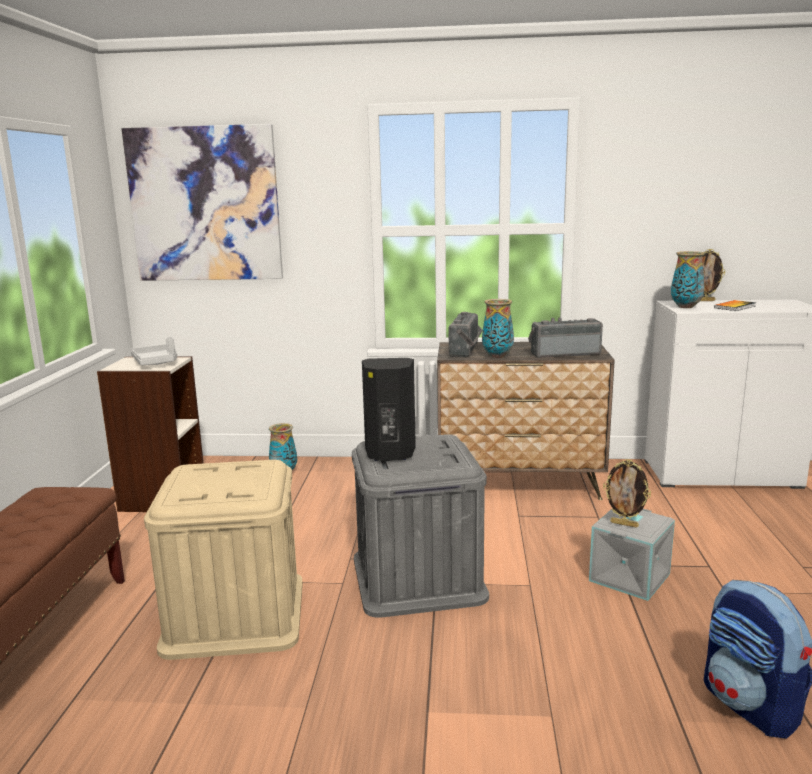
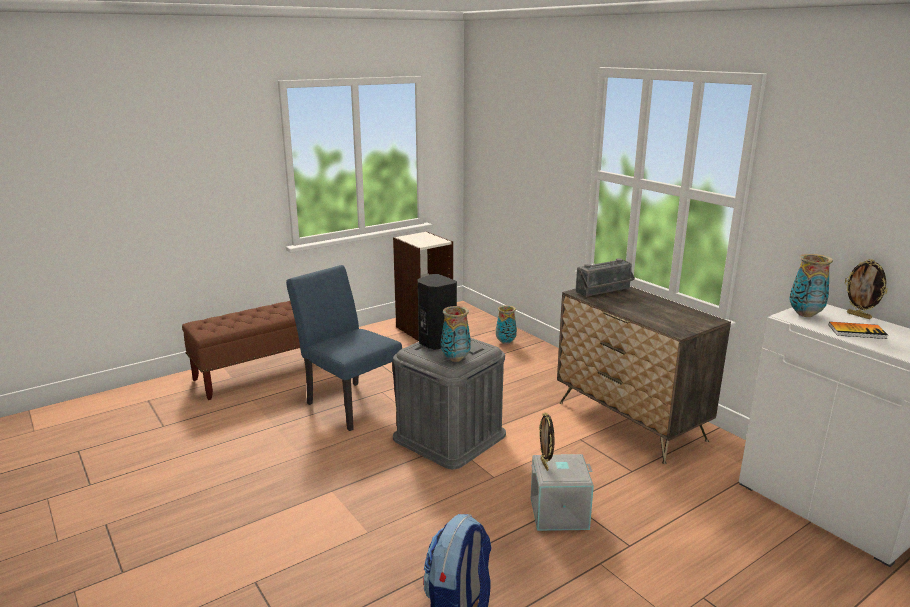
camera: 50 degrees right, 5 degrees up
(156, 362) = (427, 240): grey tray -> none
(205, 204) = (503, 133): picture -> none
(235, 614) = (349, 402): beige storage box -> blue chair
(498, 356) = (608, 304): vase -> vase (456, 359)
(564, 353) = (661, 320): radio -> none

